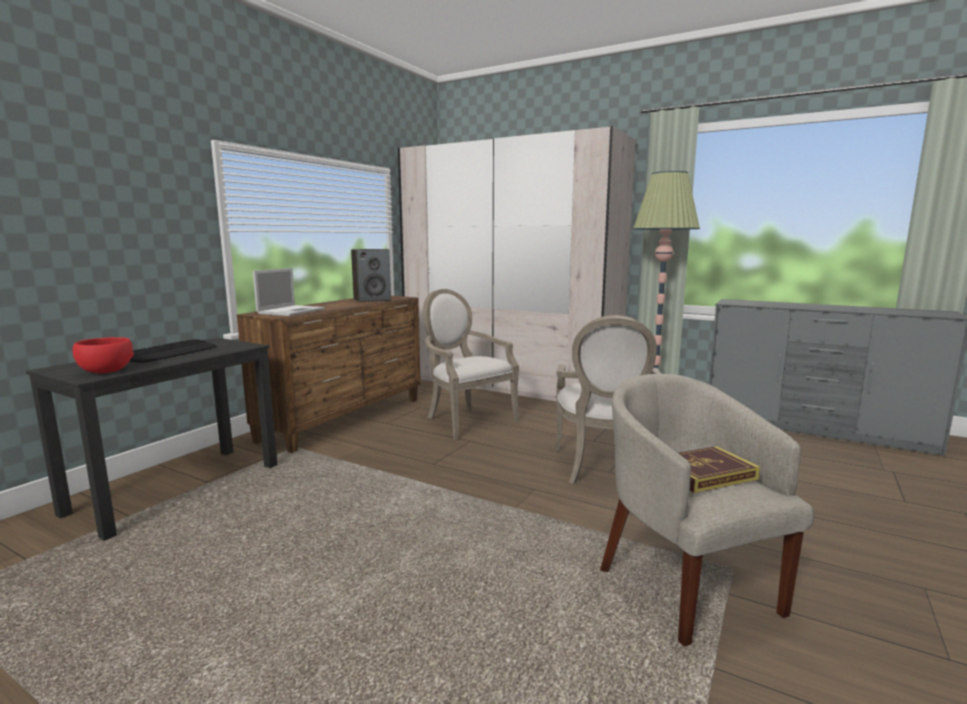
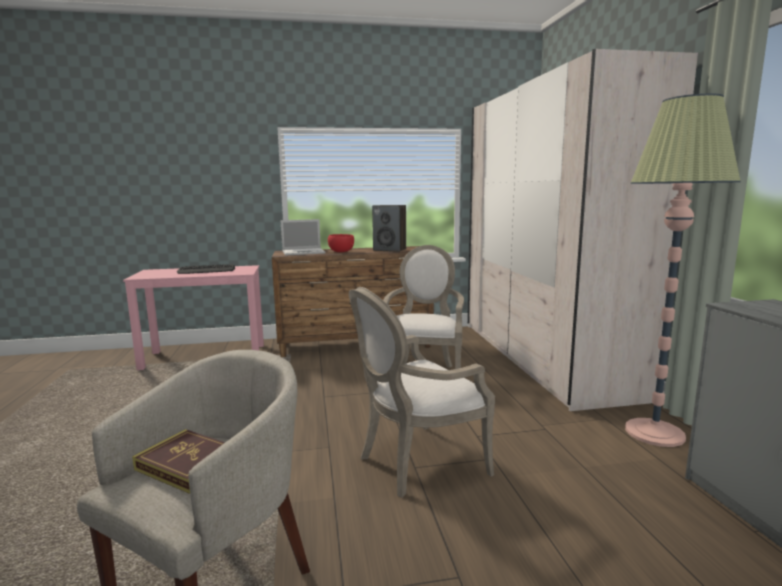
camera: 50 degrees right, 0 degrees up
(106, 371) = (152, 275): red bowl -> red bowl (341, 252)
(178, 488) = (205, 357): black desk -> pink desk

